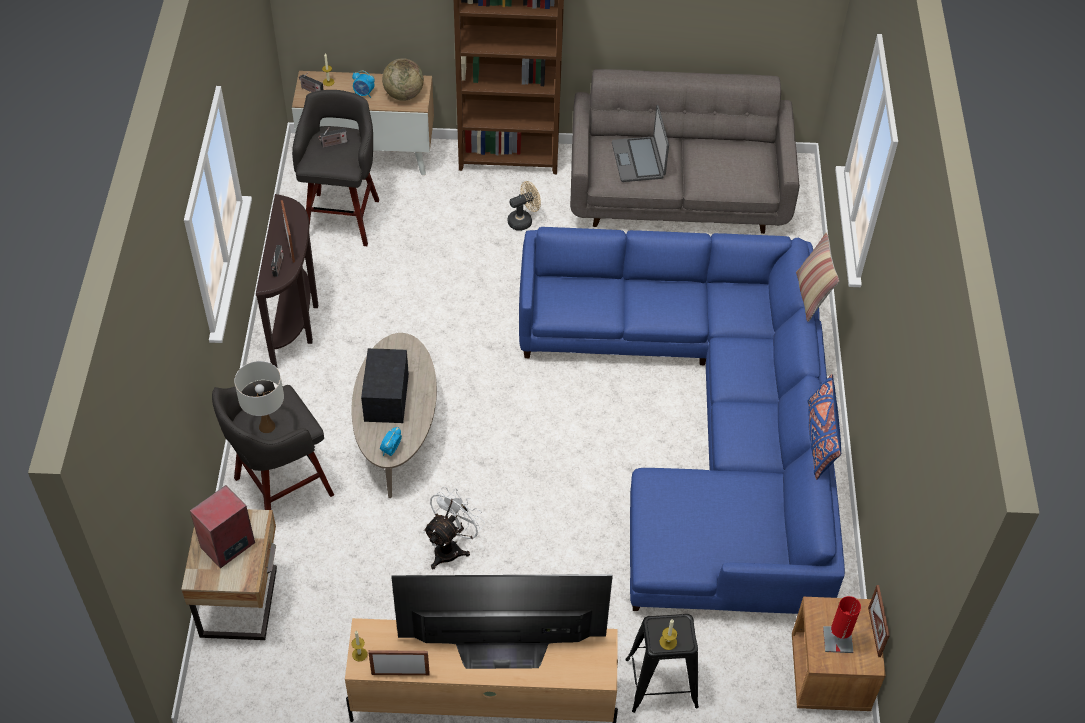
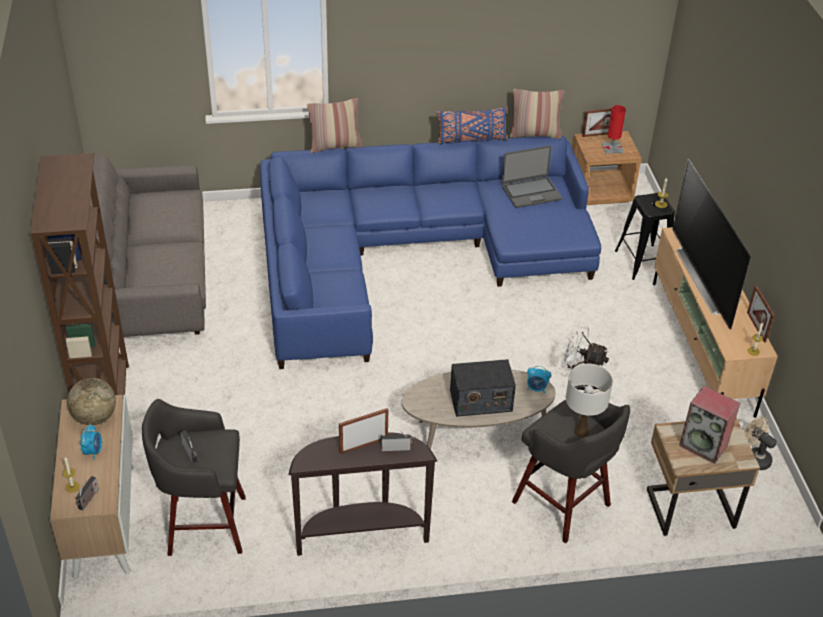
camera: 100 degrees left, 10 degrees down
(523, 220) = (195, 382): beige fan -> beige fan (754, 458)
(639, 160) = (162, 264): laptop -> laptop (531, 192)
(832, 516) = (535, 134): none -> pillow

